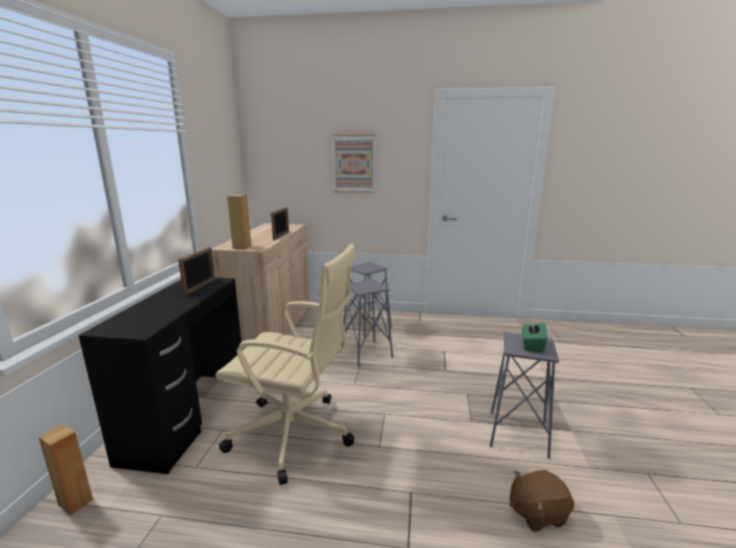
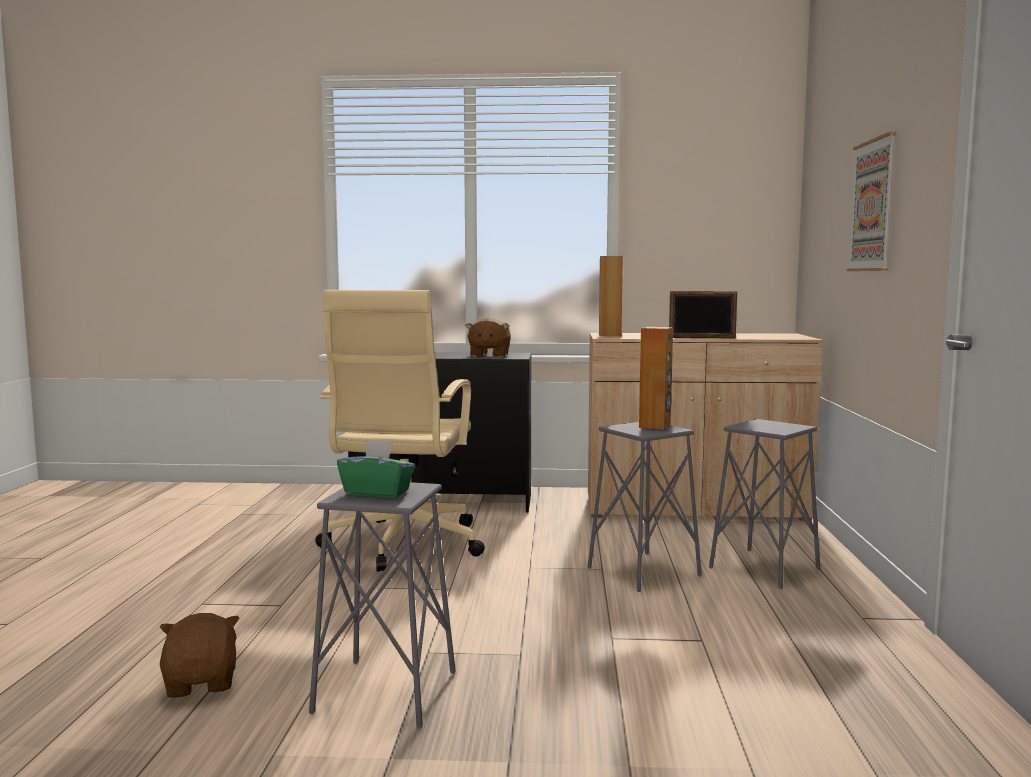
camera: 85 degrees right, 10 degrees down
(76, 502) = (325, 491): brown speaker -> brown speaker (655, 426)
(200, 287) = (489, 356): picture frame -> brown plush toy

